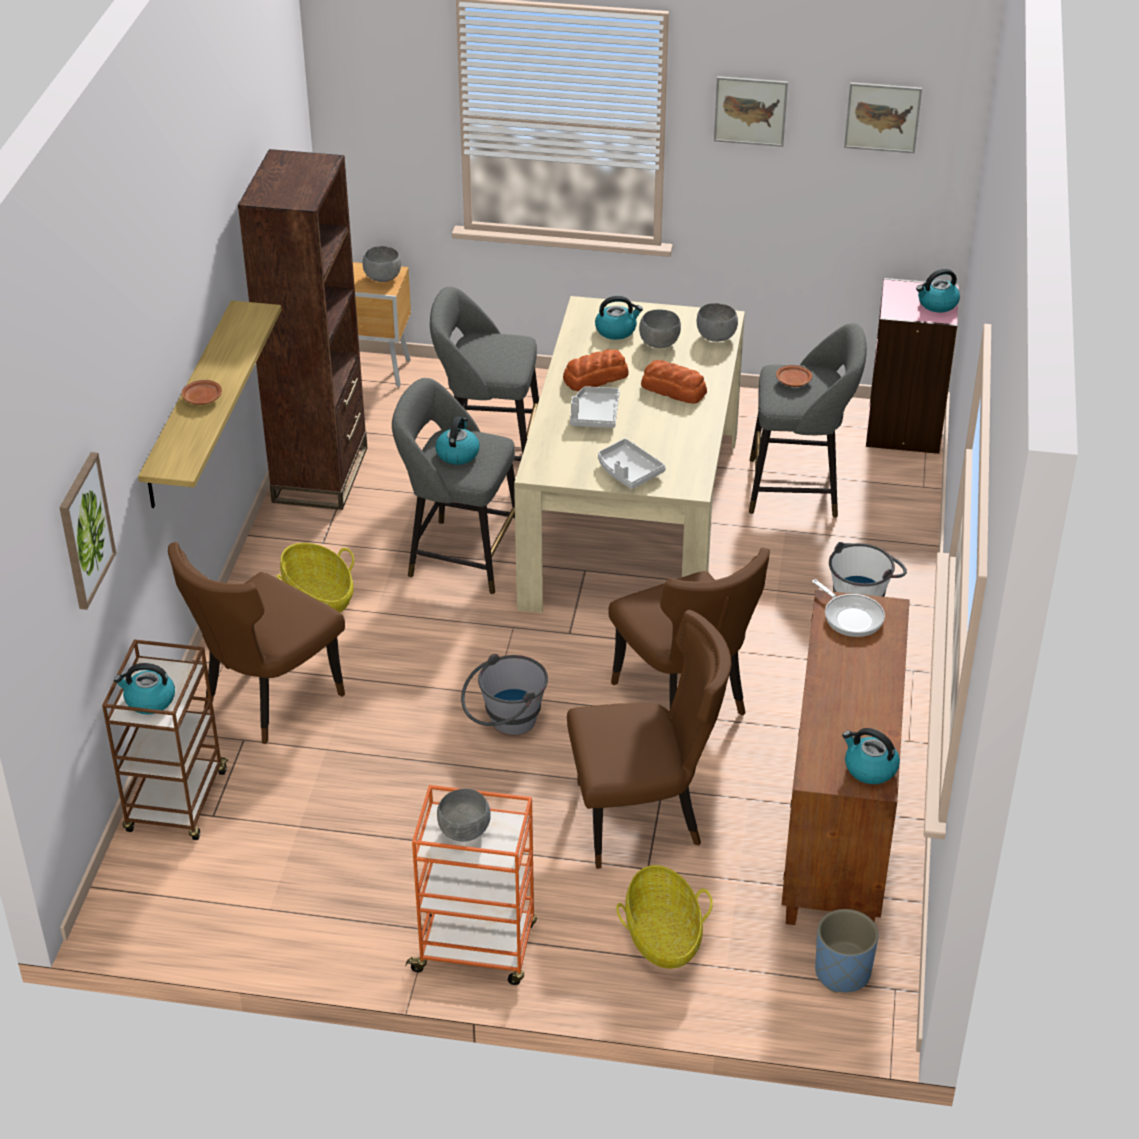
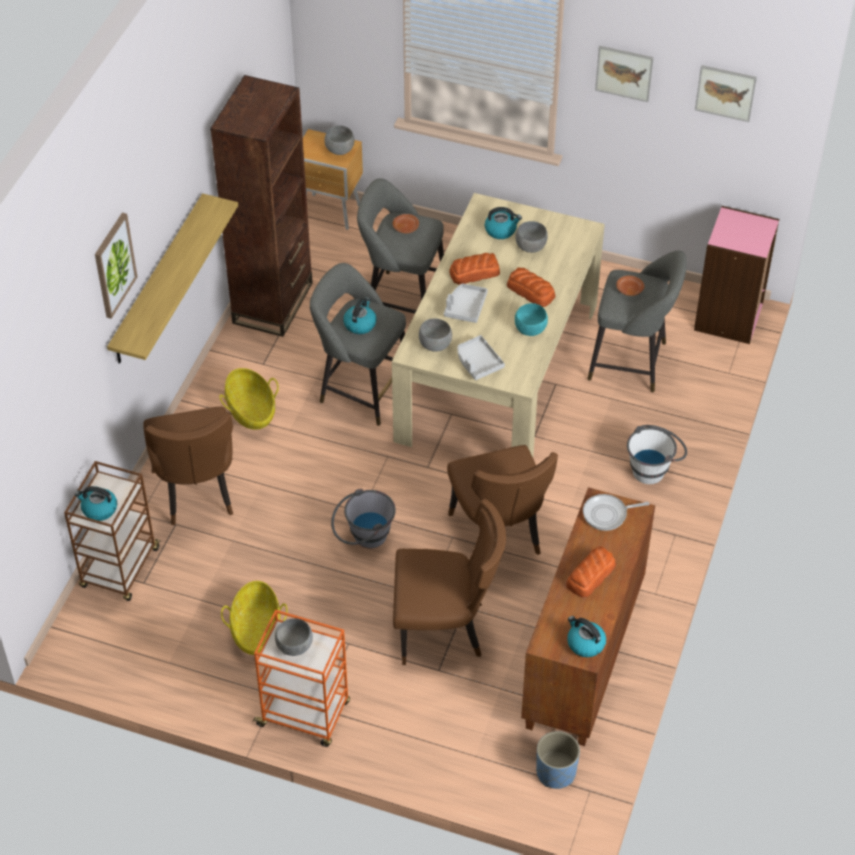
camera: 10 degrees right, 10 degrees up
(85, 530) = (57, 399): picture -> picture (114, 265)
(202, 398) = (164, 282): brown plate -> brown plate (405, 227)
(266, 701) = (197, 494): brown chair -> brown chair turned 60 degrees counterclockwise
(663, 936) = (436, 725): basket -> basket (256, 630)
(686, 429) = (531, 330): none -> turquoise bowl
(715, 337) = (575, 246): grey bowl -> grey bowl (434, 345)
(850, 689) = (590, 576): none -> bread
(851, 616) = (607, 514): frying pan -> frying pan turned 105 degrees clockwise
(937, 304) = (756, 236): kettle -> none

